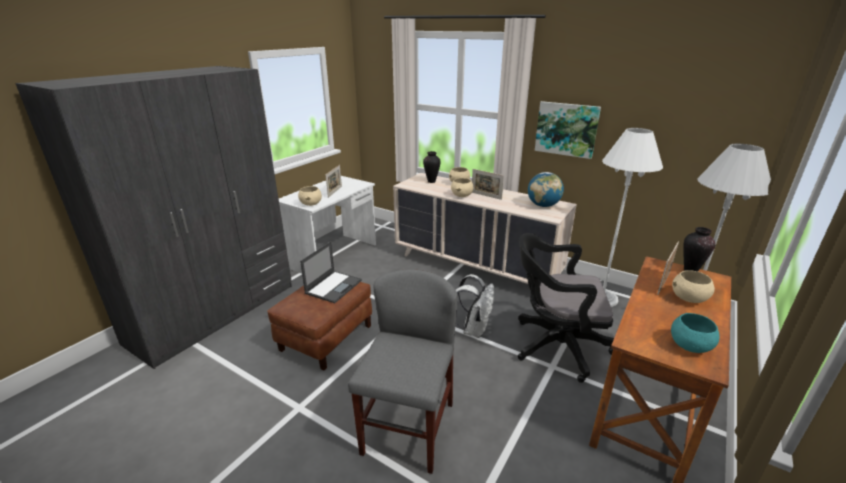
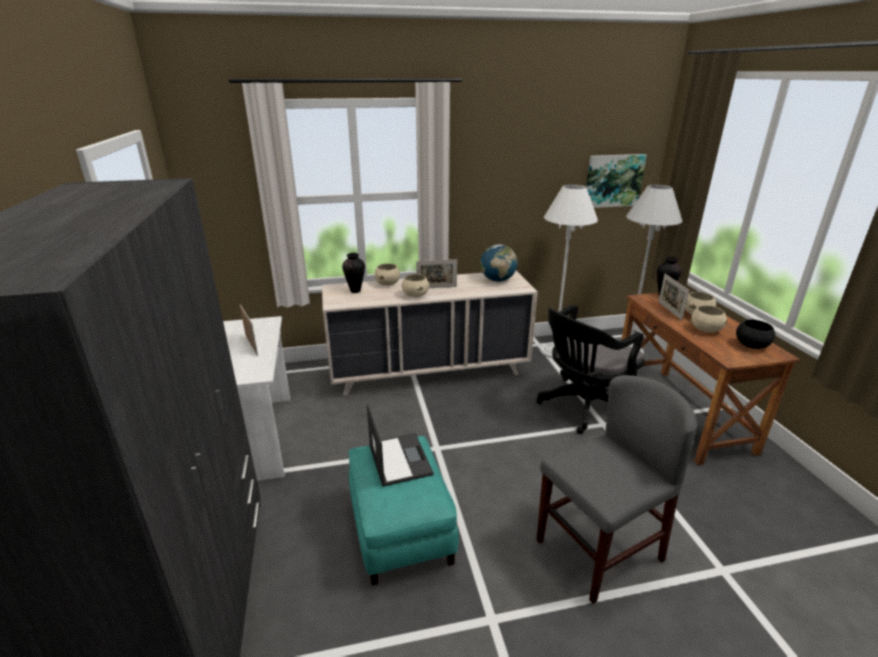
camera: 45 degrees left, 0 degrees up
(311, 204) = (252, 372): beige bowl -> beige bowl (705, 330)
(326, 337) = (400, 530): brown ottoman -> turquoise ottoman
(408, 428) = (598, 550): grey chair -> grey chair turned 90 degrees clockwise
(473, 329) = (513, 430): white backpack -> none
(566, 129) = (487, 197): picture -> picture (613, 180)
(689, 346) = (751, 346): turquoise bowl -> black bowl

